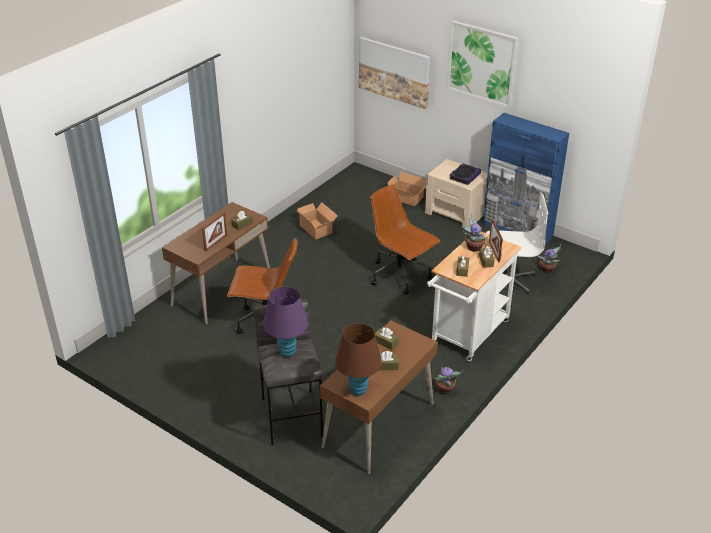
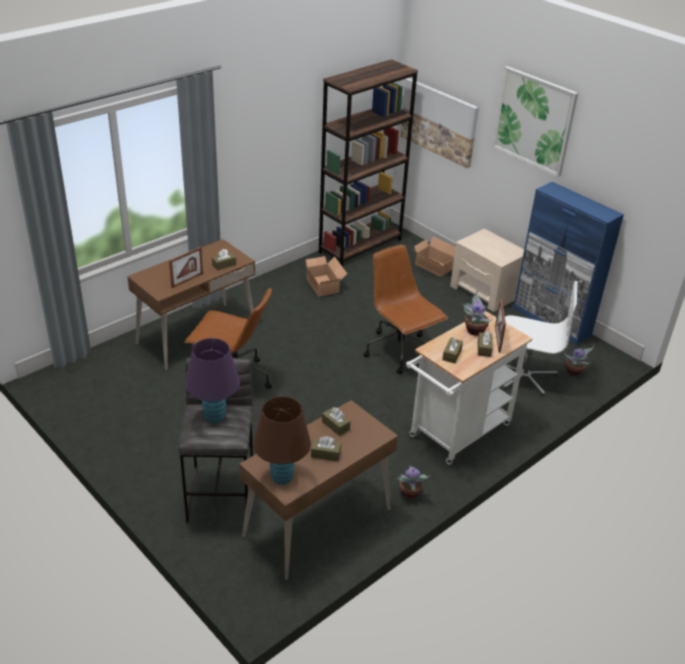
camera: 10 degrees right, 0 degrees up
(337, 189) = (360, 246): none -> brown bookcase
(464, 176) = (499, 250): book -> none

